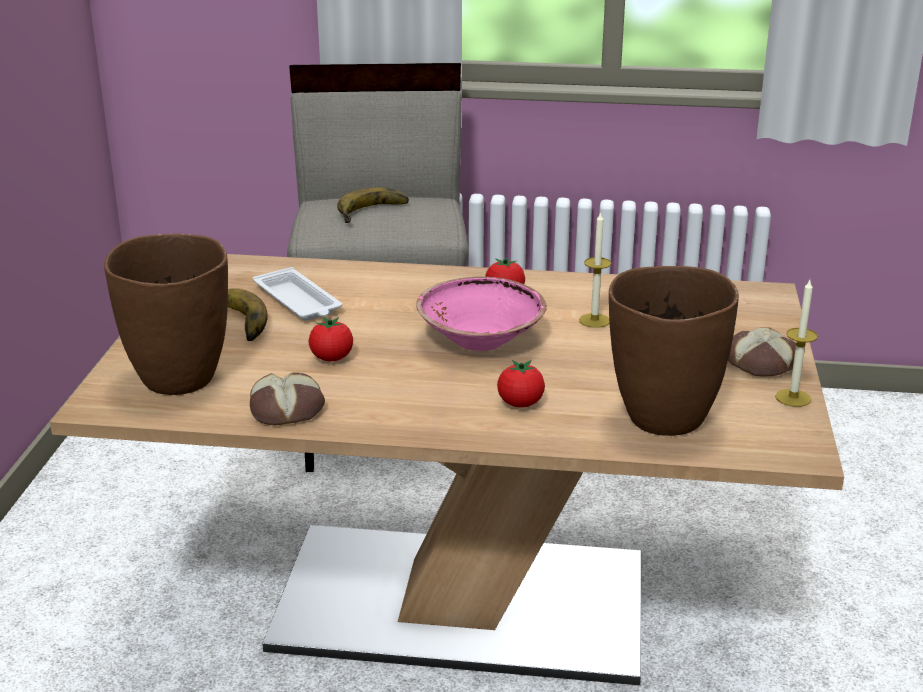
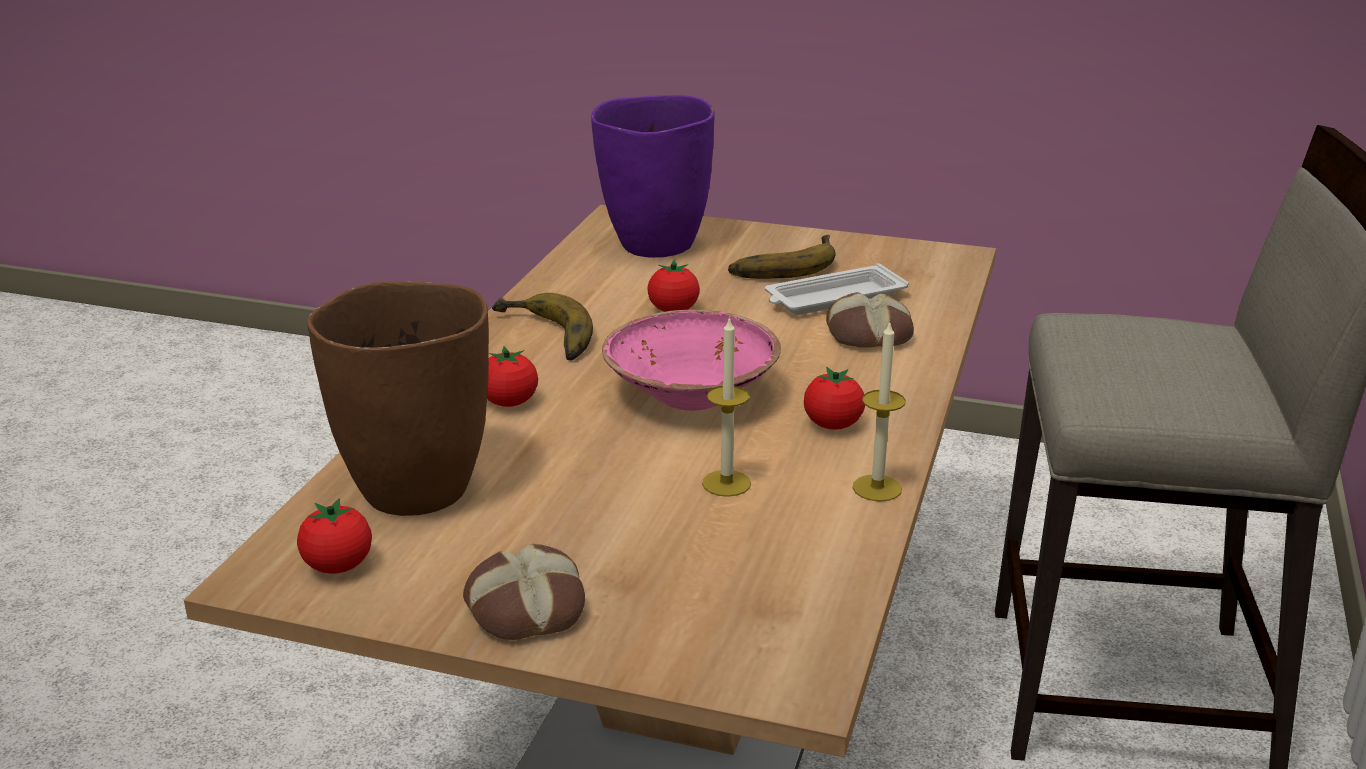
camera: 100 degrees right, 0 degrees up
(180, 379) = (654, 246): brown vase -> purple vase
(288, 408) = (569, 288): bread -> bread (868, 334)
(375, 213) = (1163, 357): banana -> banana (541, 337)
(769, 428) = (338, 566): none -> tomato
(793, 398) = (404, 609): candle -> candle (877, 488)

